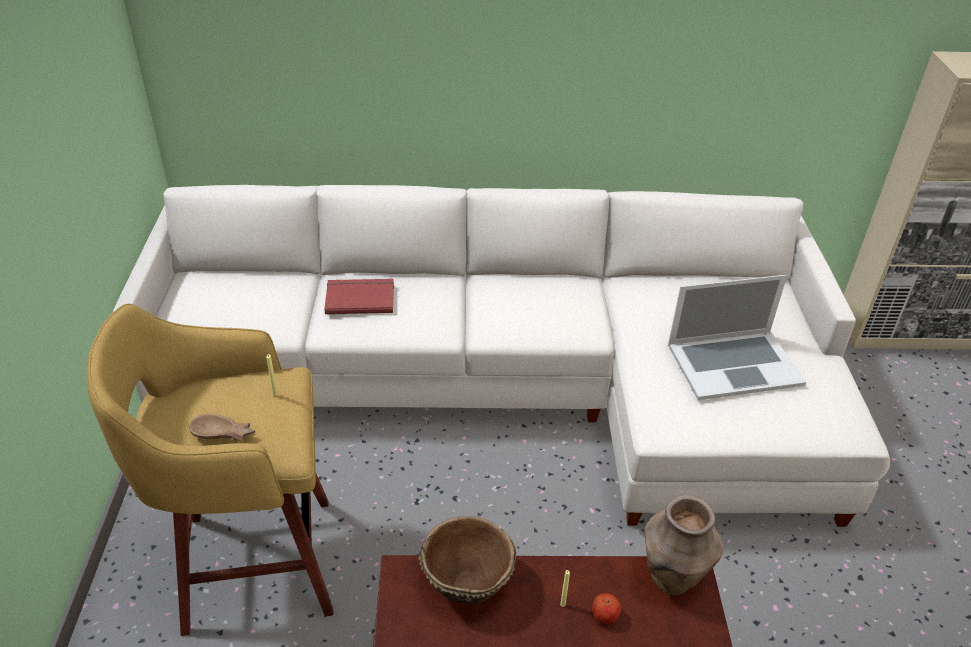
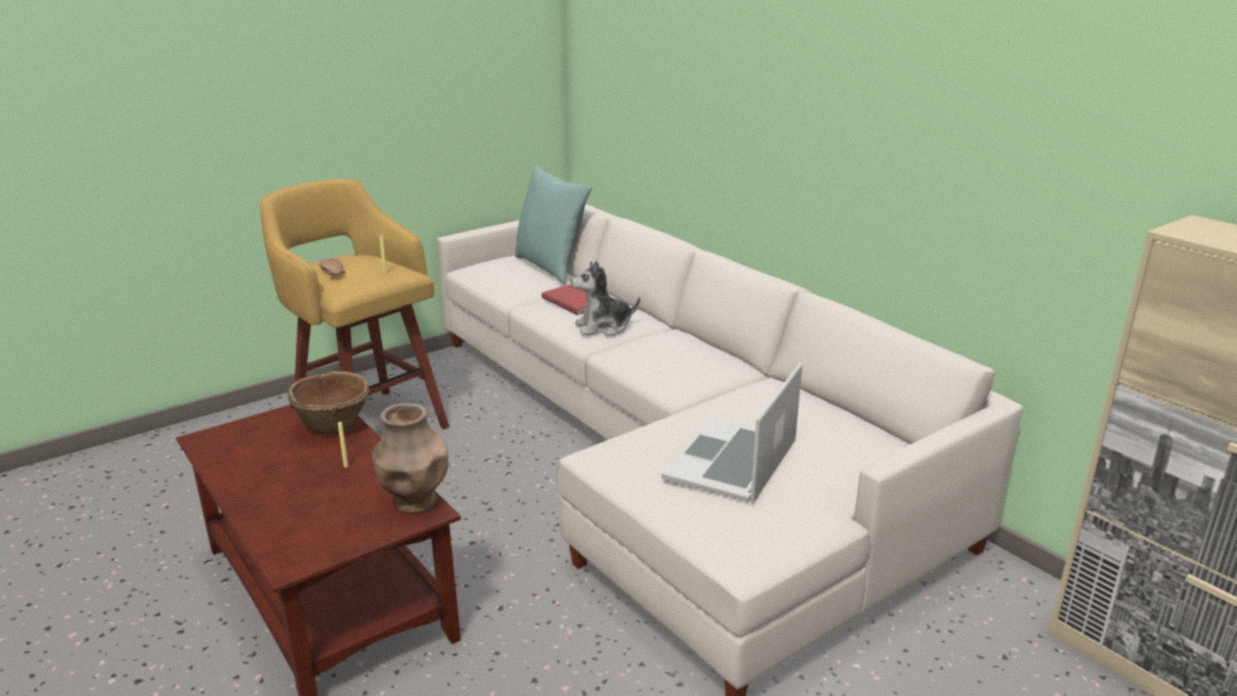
camera: 55 degrees right, 15 degrees down
(250, 273) = (551, 267): none -> turquoise pillow
(432, 311) = (603, 327): none -> plush toy
(604, 616) = (349, 486): apple -> none
(734, 364) = (732, 459): laptop -> laptop turned 75 degrees clockwise

